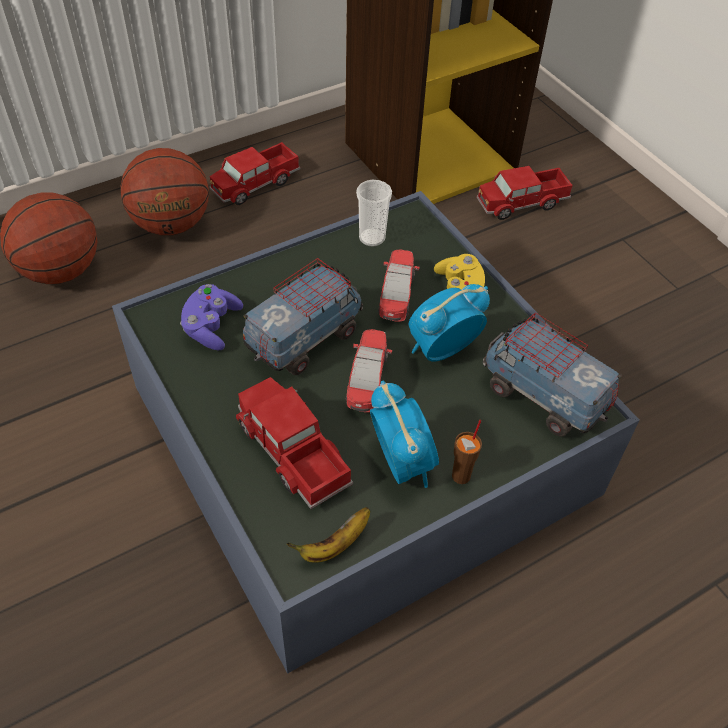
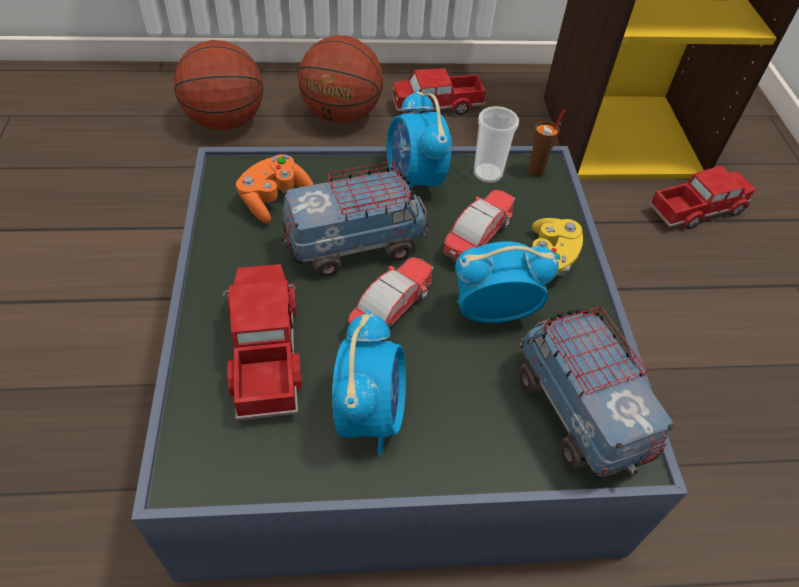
camera: 25 degrees right, 0 degrees up
(211, 326) = (274, 199): purple game controller -> orange game controller
(317, 266) = (414, 181): none -> alarm clock
(334, 545) = (237, 472): banana -> none
(461, 475) = (428, 460): brown cup -> brown cup (536, 171)
(521, 203) = (696, 209): toy truck -> toy truck turned 150 degrees clockwise

